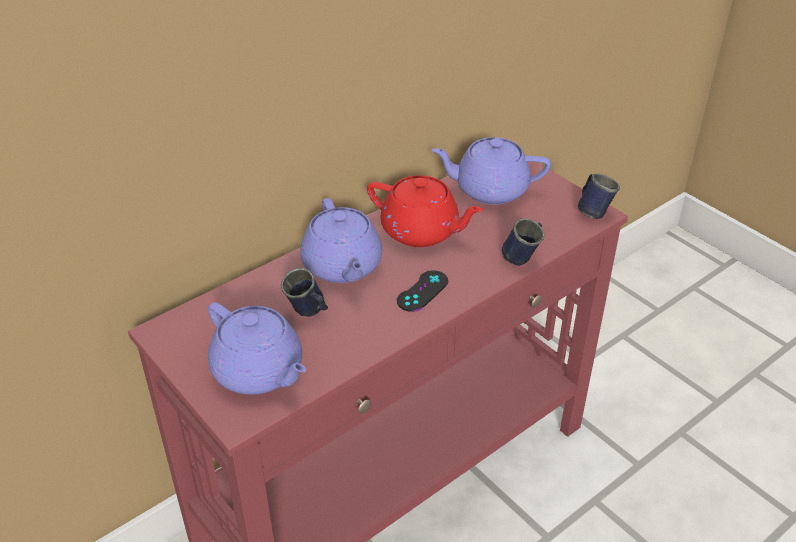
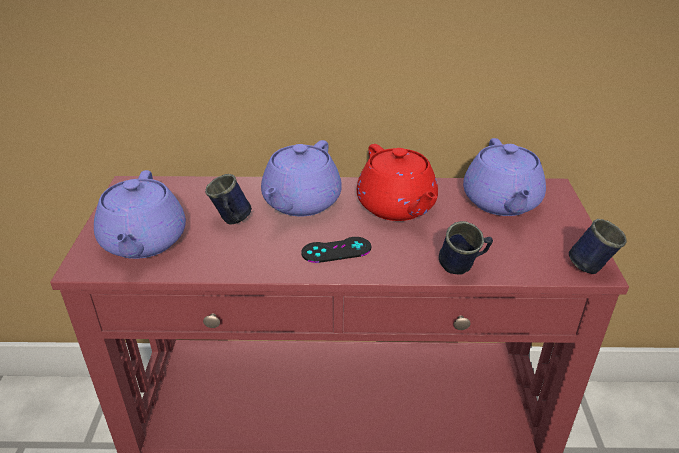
camera: 40 degrees right, 5 degrees down
(489, 189) = (501, 202): purple teapot -> purple teapot turned 135 degrees counterclockwise

